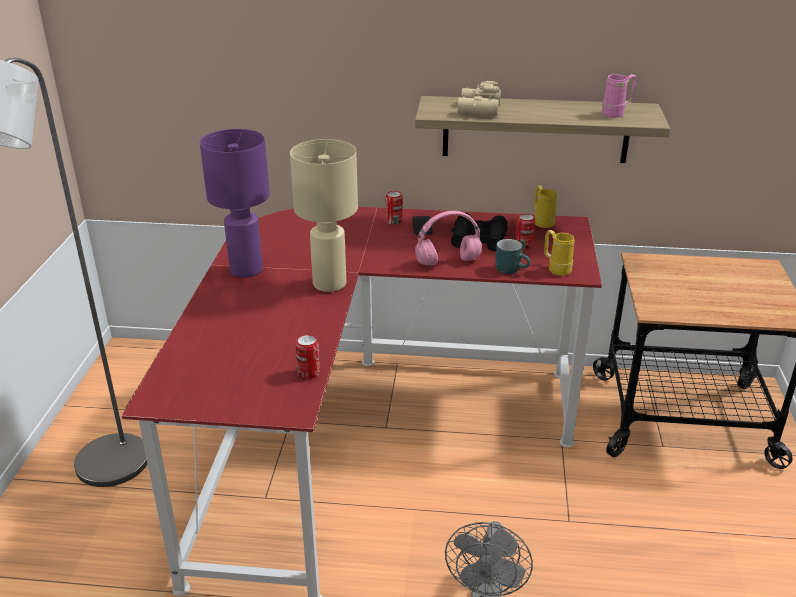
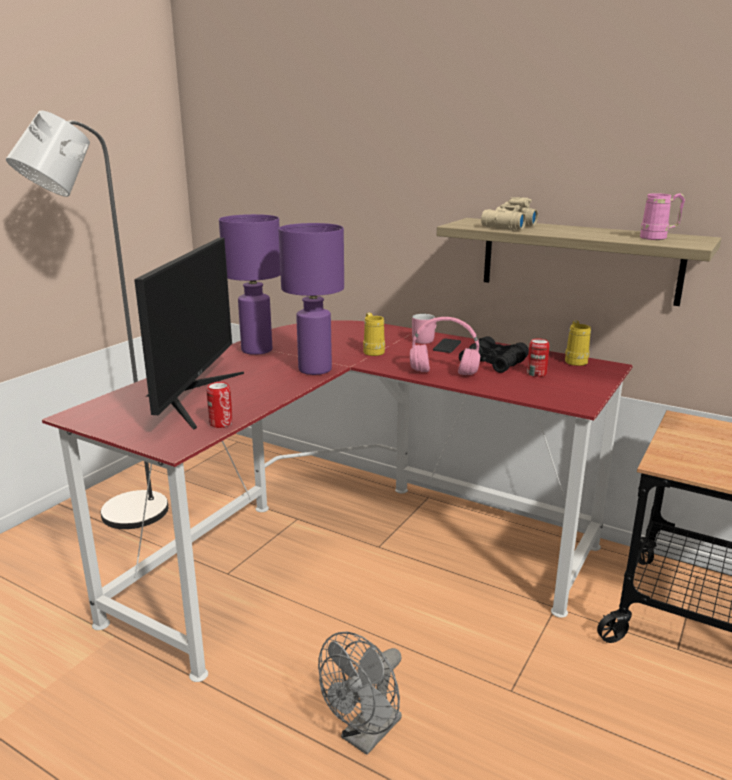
camera: 25 degrees right, 10 degrees down
(244, 347) = (190, 396): none -> monitor
(329, 283) = (314, 369): beige table lamp -> purple table lamp
(394, 221) = (423, 339): can -> pink mug
(512, 269) = (504, 388): turquoise mug -> none
(556, 268) = (554, 395): yellow mug -> yellow mug (372, 351)

